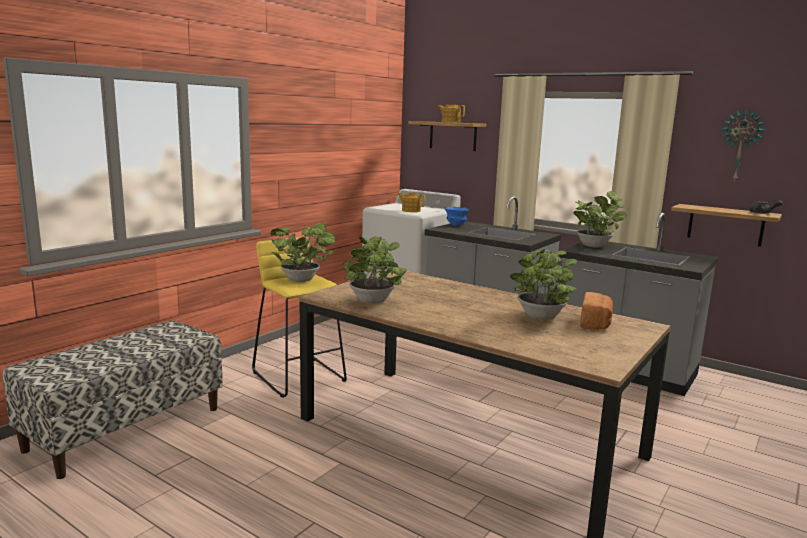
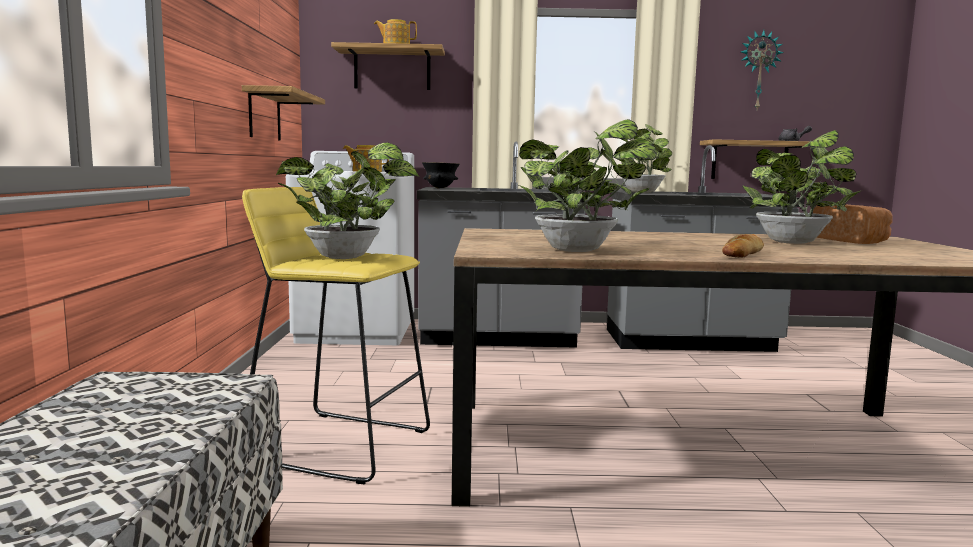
camera: 35 degrees left, 5 degrees down
(350, 174) = (264, 115): none -> shelf
(453, 321) = (743, 253): none -> bread
(456, 225) = (440, 188): blue bowl -> black bowl

